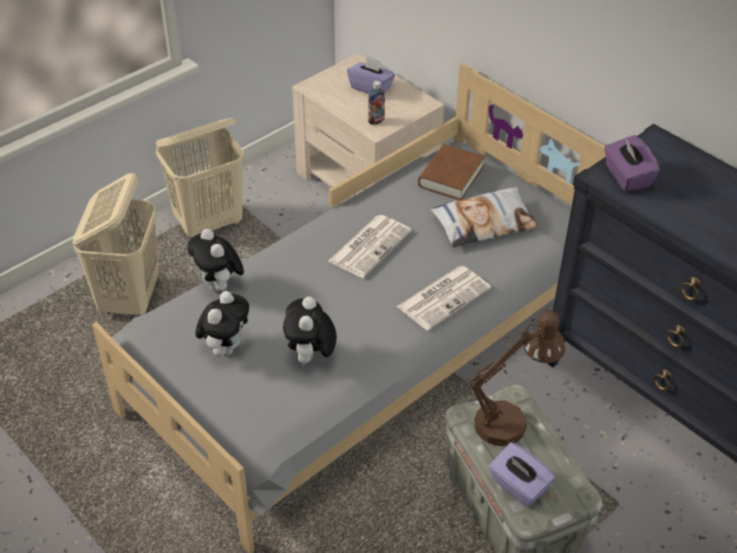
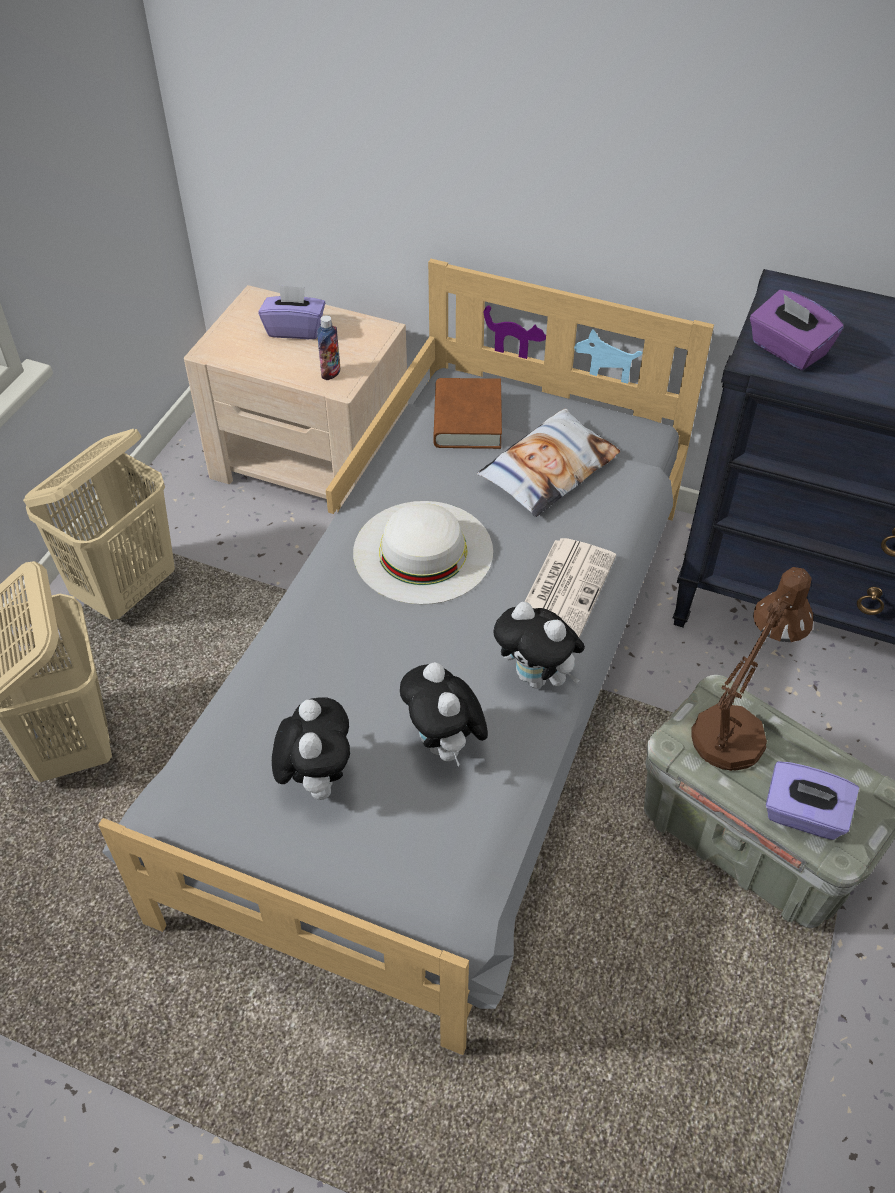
camera: 25 degrees left, 5 degrees up
(219, 286) = (249, 687): plush toy -> plush toy (537, 678)
(370, 245) = (423, 551): newspaper -> white hat

